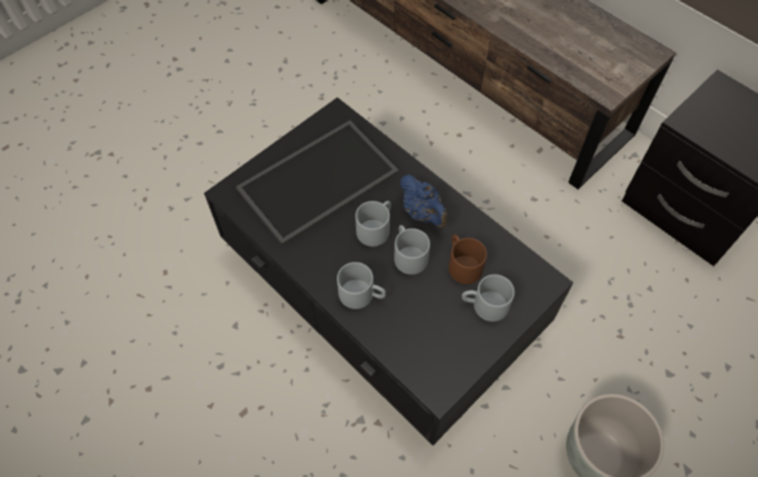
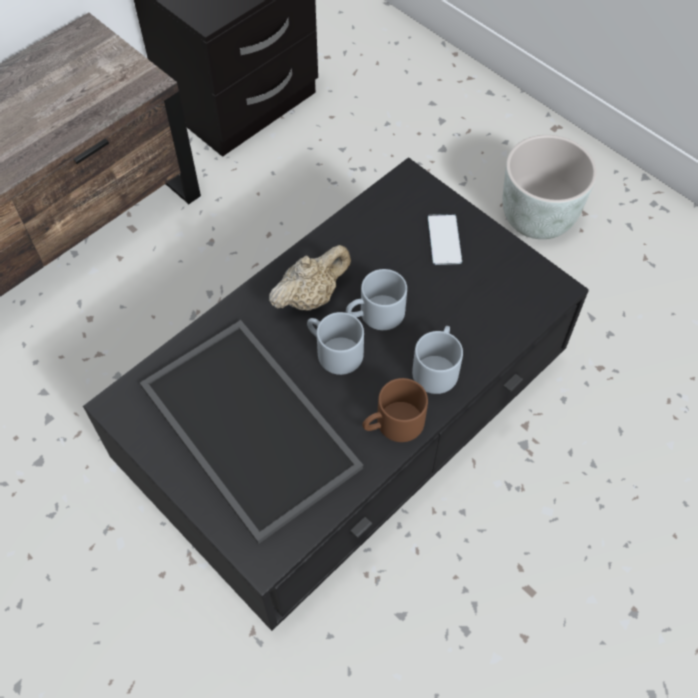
camera: 90 degrees left, 0 degrees up
(423, 213) = (310, 297): blue teapot -> beige teapot
(461, 264) = (388, 259): brown mug -> brown mug (393, 425)
(484, 306) = (444, 239): grey mug -> phone

